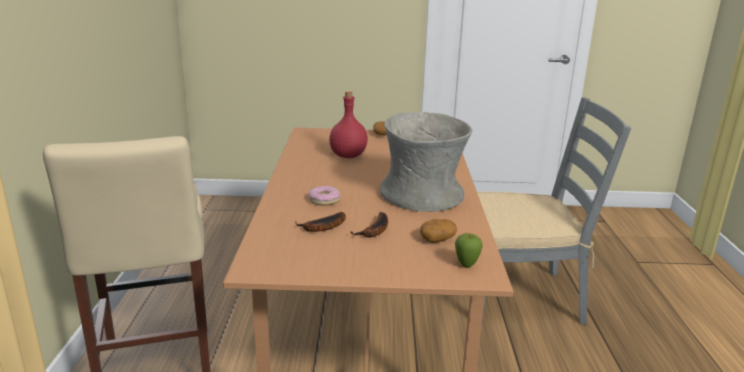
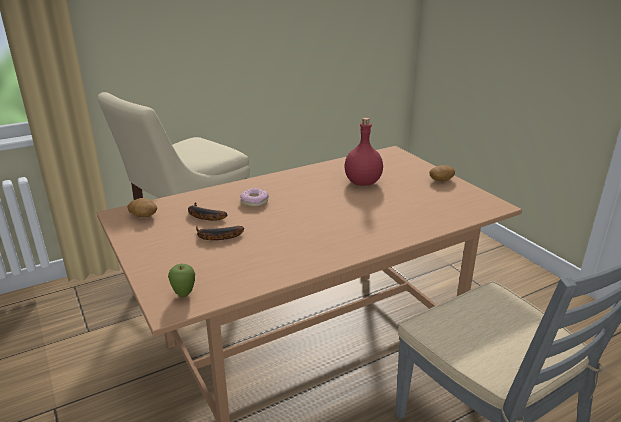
camera: 60 degrees right, 5 degrees up
(422, 196) = (312, 237): grey vase -> none
(437, 239) = (226, 268): potato -> potato (144, 215)

